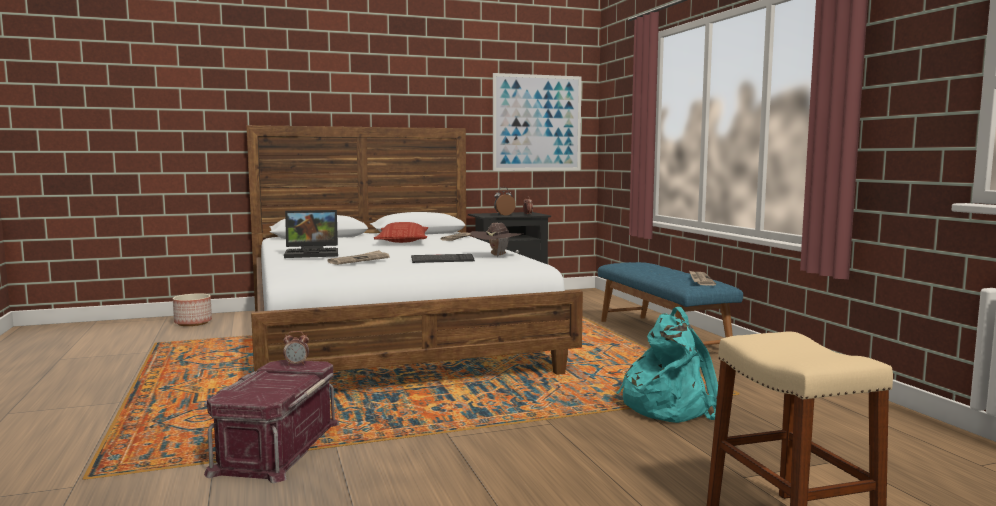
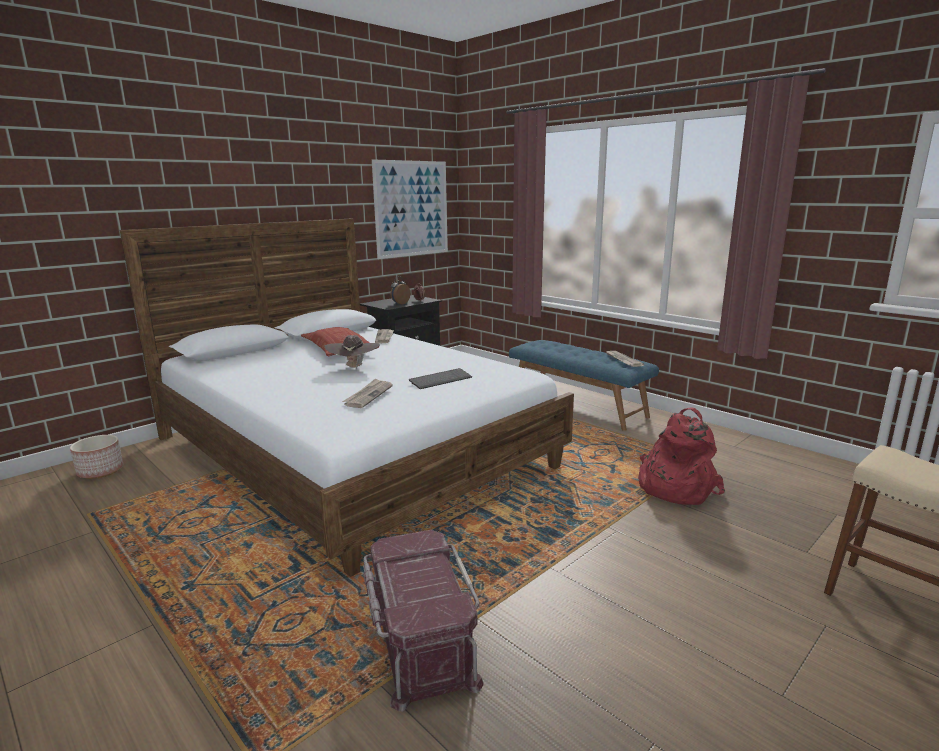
camera: 25 degrees left, 10 degrees up
(296, 364) = (407, 542): alarm clock -> none
(313, 253) = (294, 389): laptop -> none
(497, 256) = (475, 364): brown hat -> brown hat (354, 367)
(668, 406) = (673, 487): turquoise backpack -> red backpack

